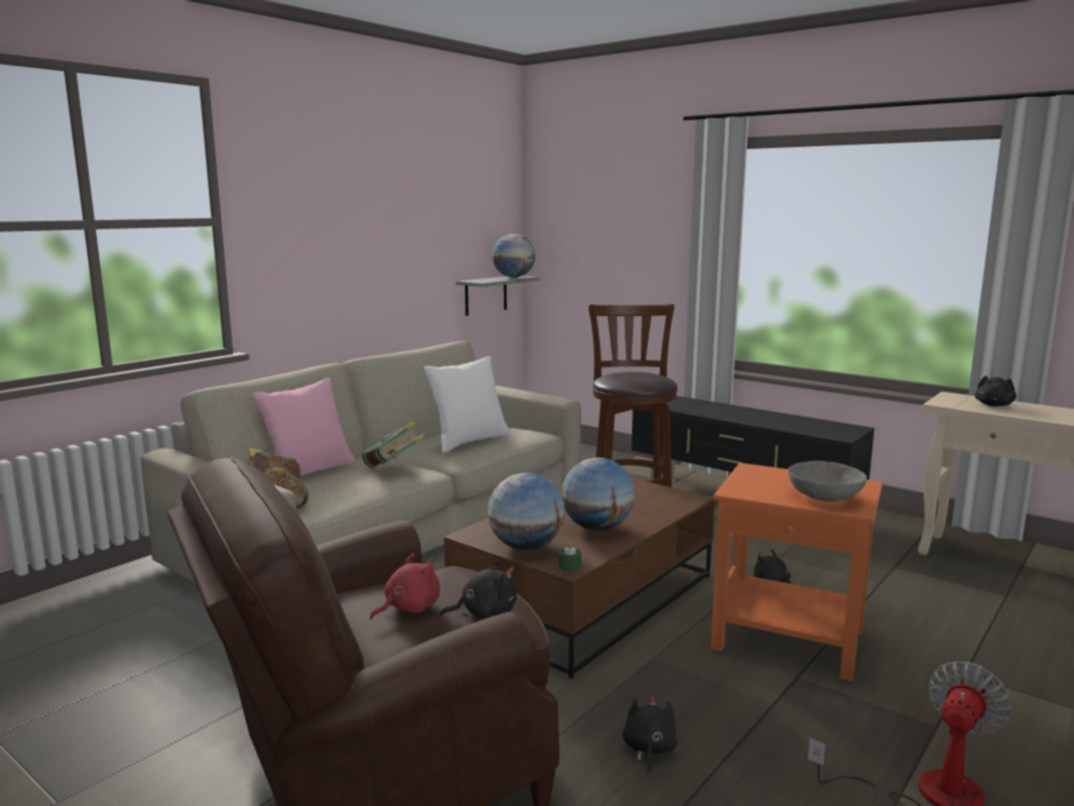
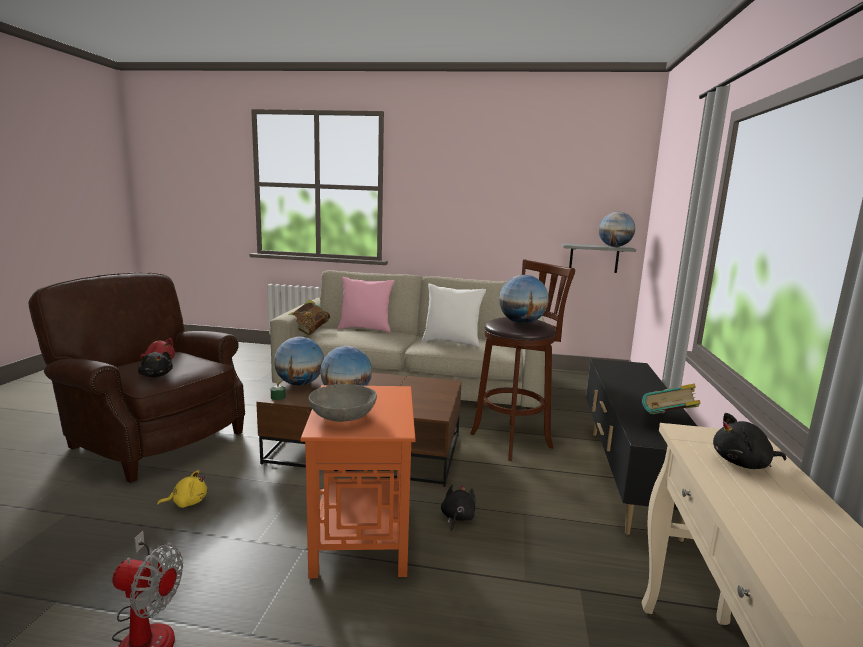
camera: 60 degrees right, 0 degrees up
(394, 469) = (380, 337): book -> book (668, 423)
(645, 377) = (521, 323): none -> globe
(649, 749) = (187, 502): black plush toy -> yellow plush toy

